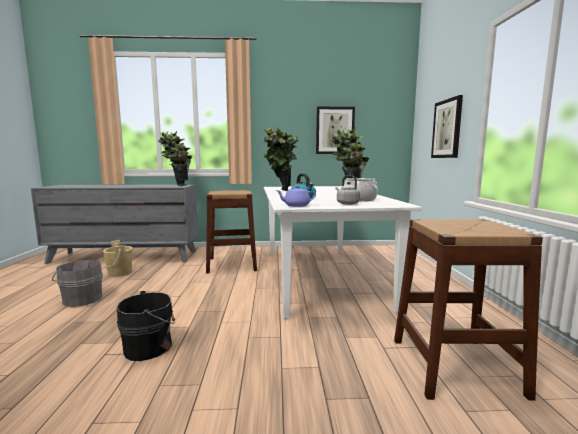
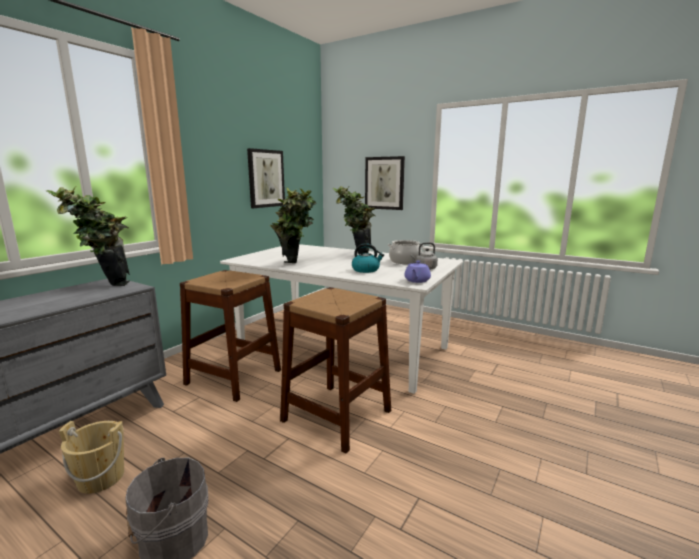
camera: 55 degrees left, 5 degrees up
(150, 347) = (409, 487): black bucket -> none
(454, 366) = (525, 363): brown stool -> brown stool (336, 415)

